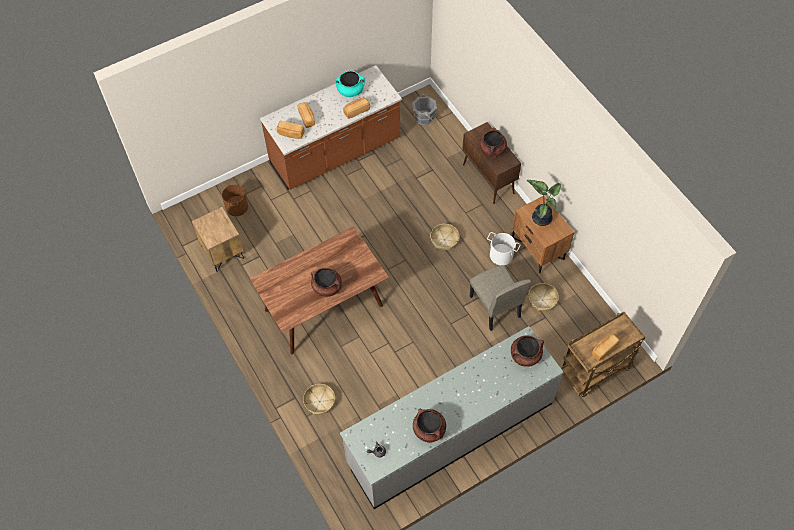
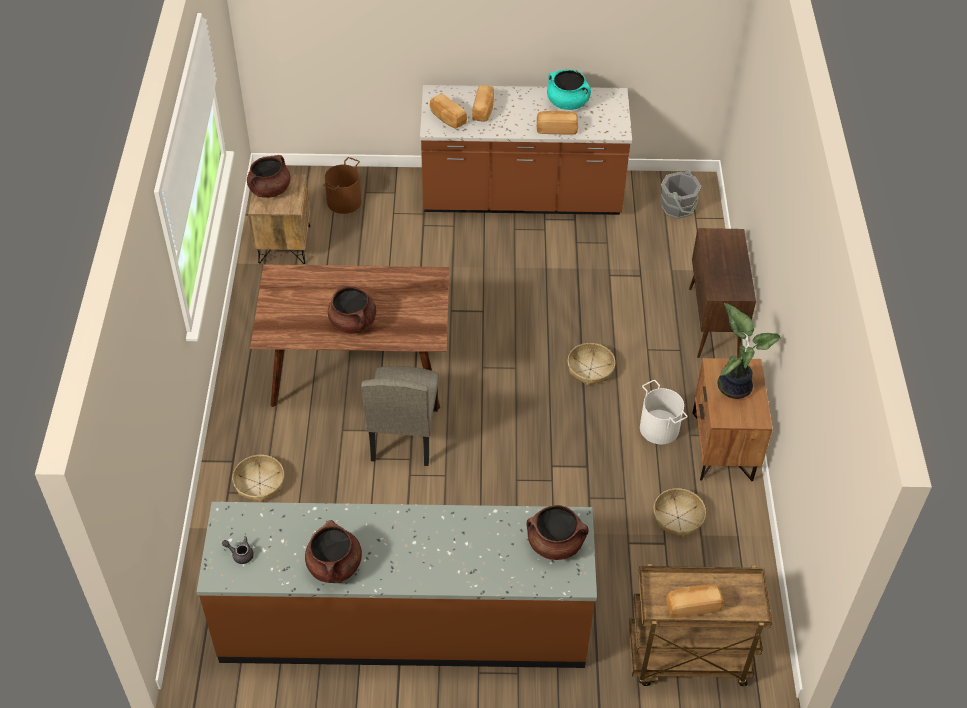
camera: 30 degrees right, 10 degrees down
(450, 432) = (404, 622): grey counter -> brown counter
(492, 150) = (724, 266): brown cooking pot -> brown cooking pot (270, 190)
(494, 306) = (598, 490): beige chair -> beige chair (403, 434)

